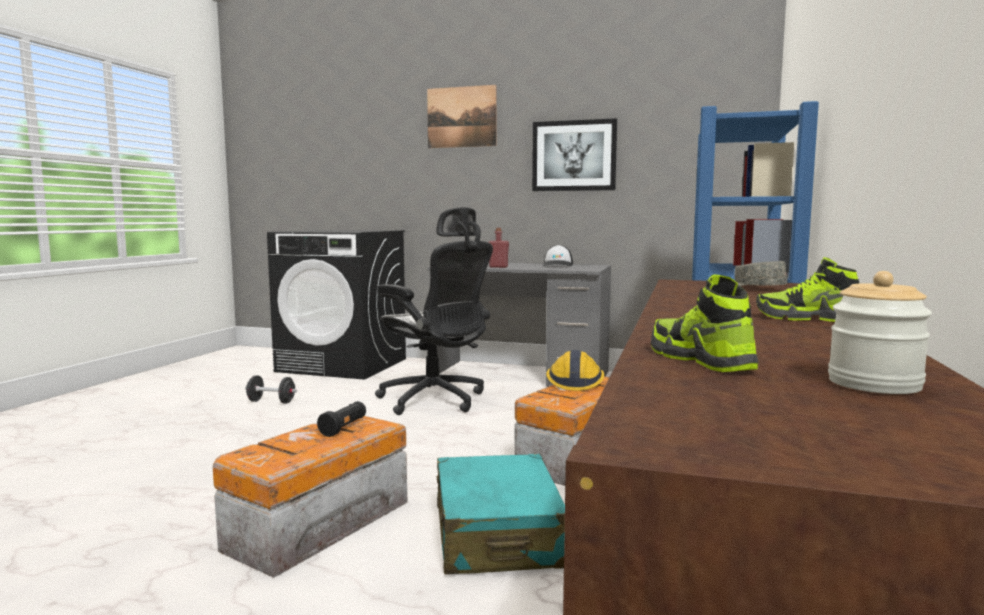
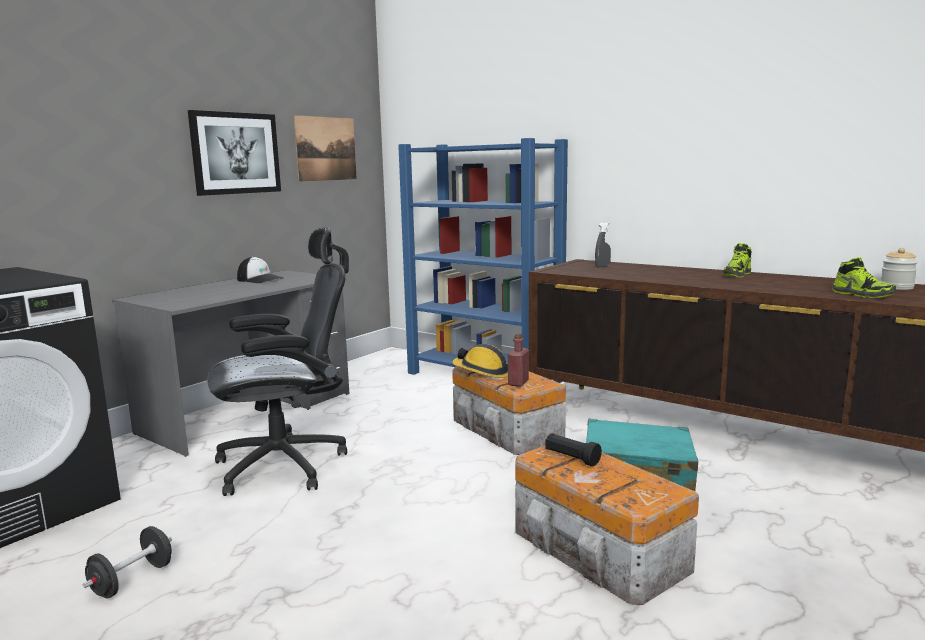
camera: 70 degrees left, 5 degrees up
(461, 117) = (87, 92): picture -> picture (326, 149)
(498, 267) = (237, 293): red bottle -> red bottle (518, 383)
(700, 359) = (862, 294): shoe -> shoe turned 120 degrees counterclockwise
(753, 288) = (602, 266): grey cap -> grey spray bottle

